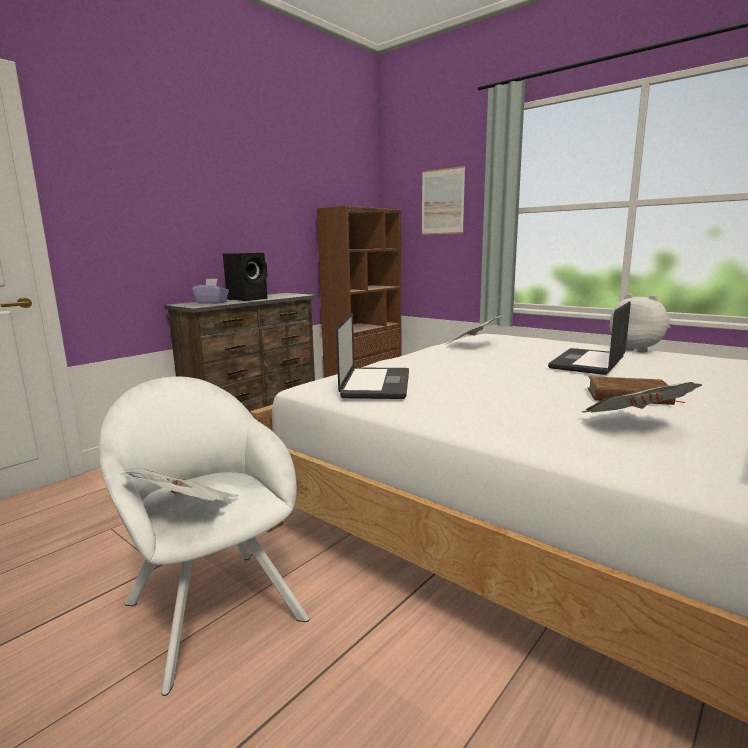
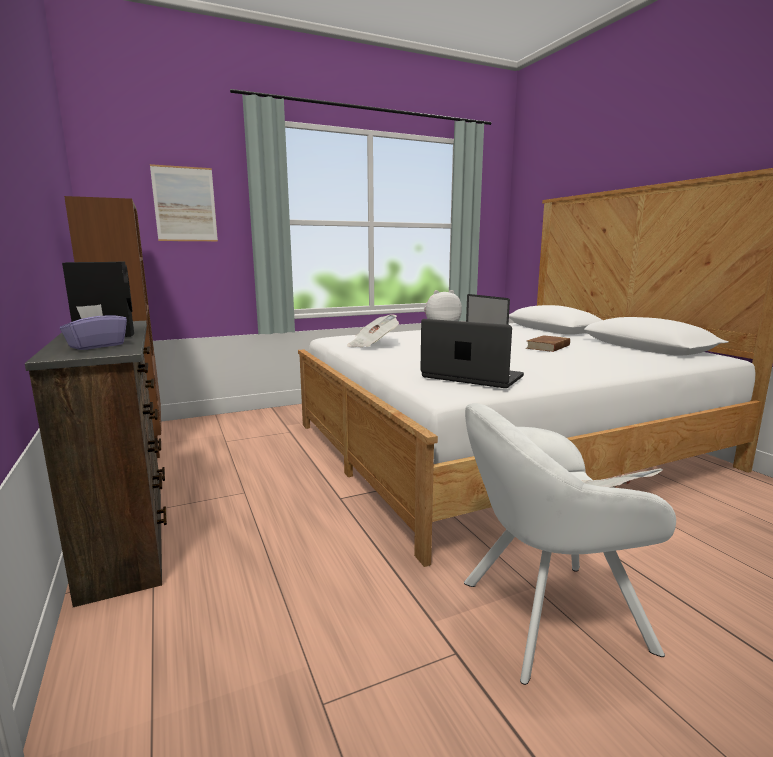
camera: 65 degrees left, 0 degrees up
(634, 425) = (600, 355): newspaper -> none

